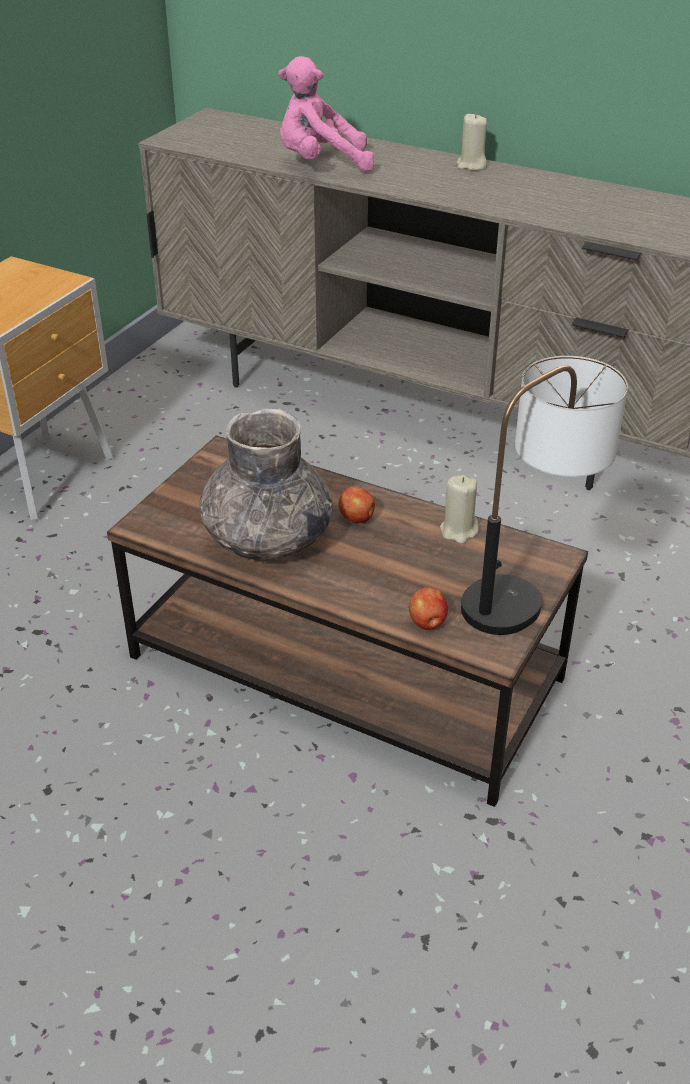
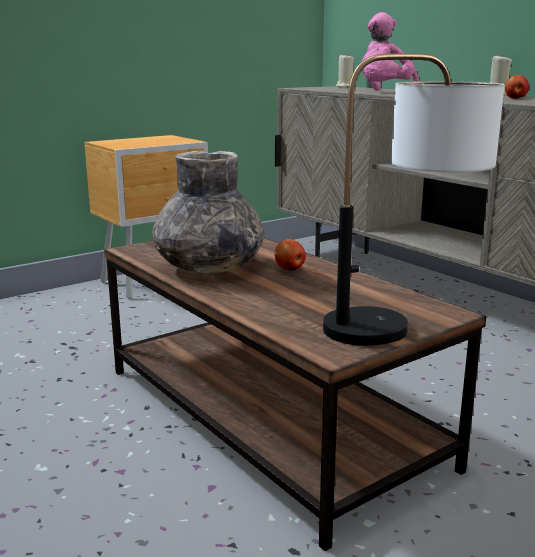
camera: 25 degrees right, 20 degrees down
(321, 164) = (384, 92): pink plush toy -> pink plush toy turned 75 degrees counterclockwise
(427, 623) = (285, 325): apple -> apple (515, 98)
(459, 531) = (370, 287): beige candle -> beige candle (345, 86)

